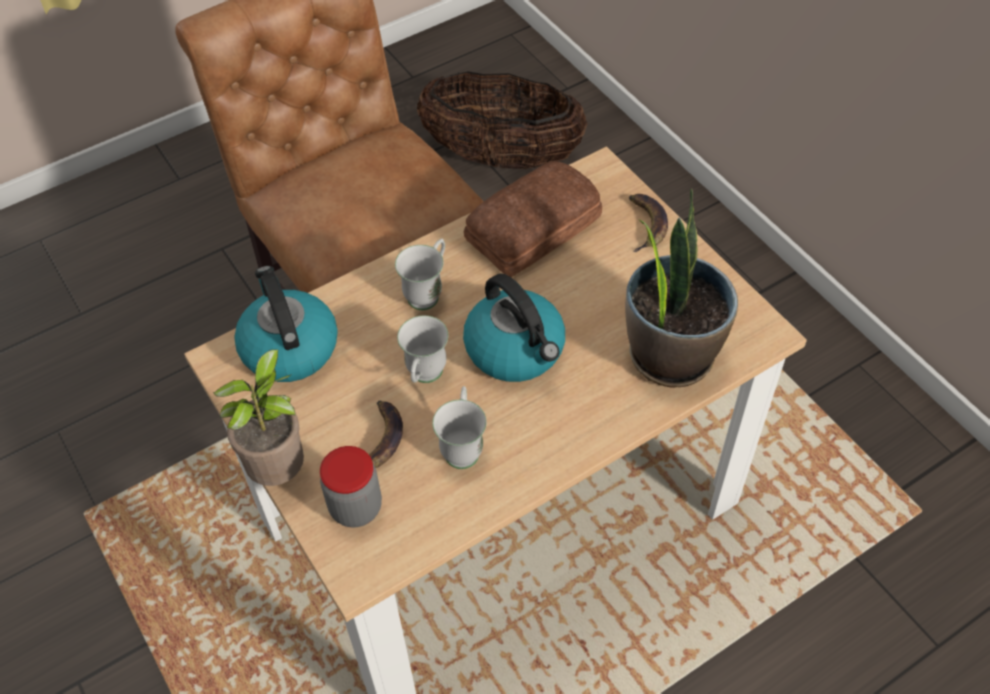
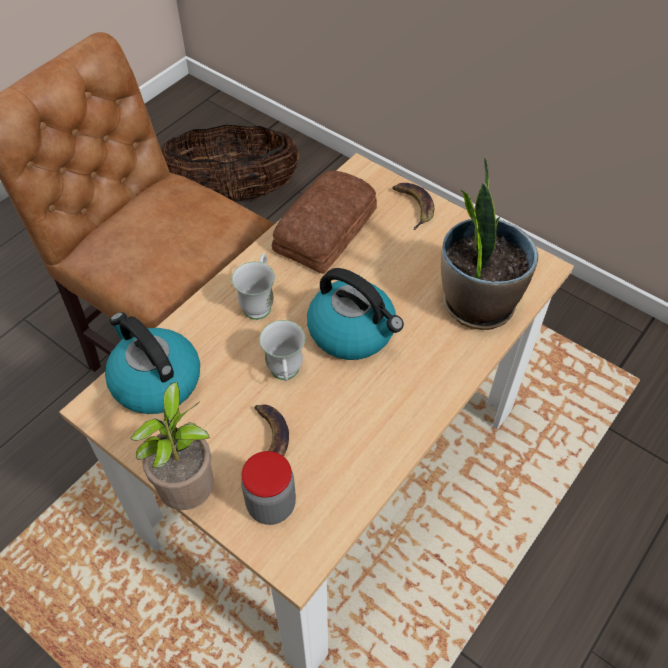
camera: 20 degrees left, 0 degrees up
(463, 446) = (342, 424): white mug -> none

